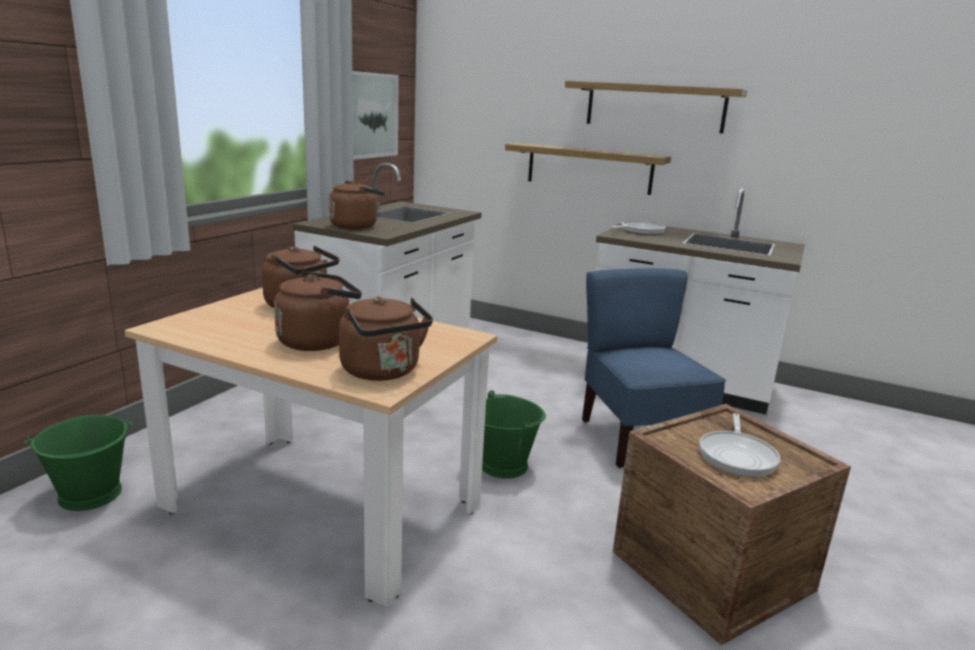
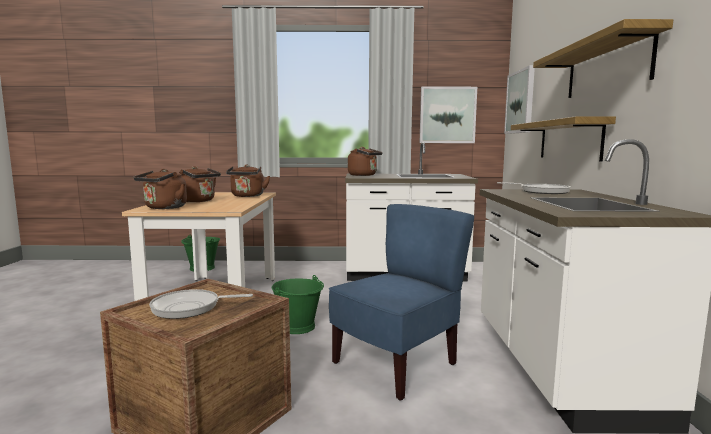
camera: 65 degrees right, 10 degrees down
(463, 105) = (520, 102): none -> picture

